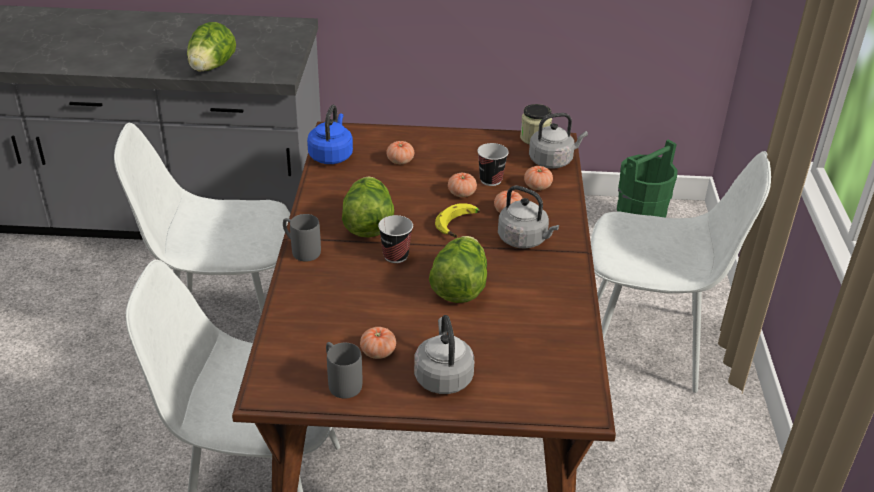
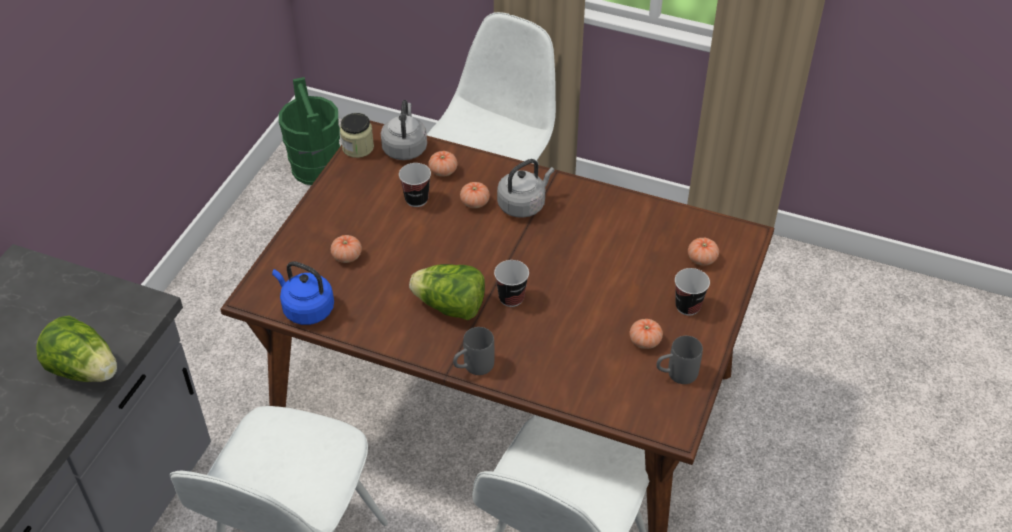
camera: 70 degrees left, 10 degrees up
(443, 376) = (688, 306): grey kettle -> cup
(459, 226) = (482, 241): banana -> none
(459, 287) = (575, 266): lettuce -> none
(461, 193) = (429, 226): tomato -> tomato (702, 259)

